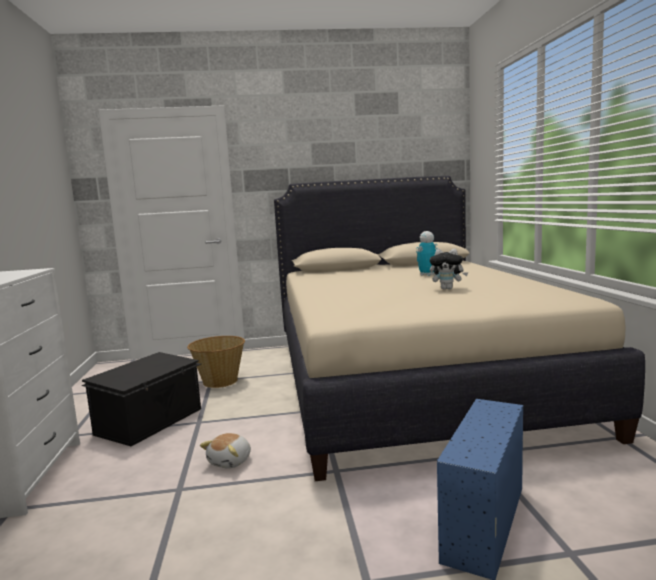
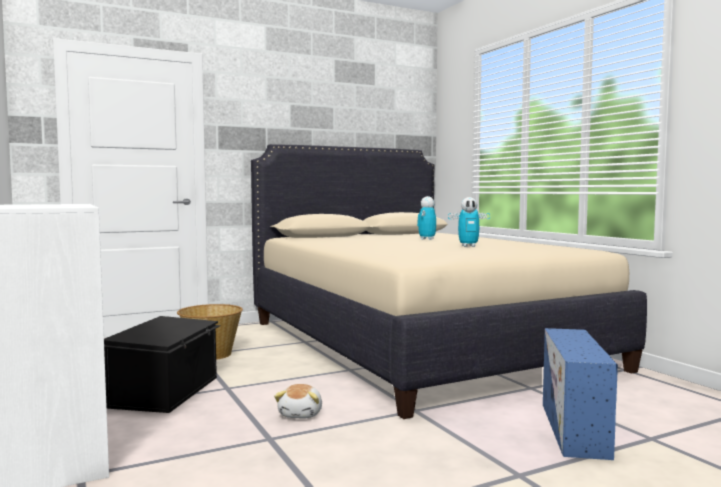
camera: 20 degrees left, 5 degrees down
(448, 289) = (468, 246): plush toy -> toy robot

